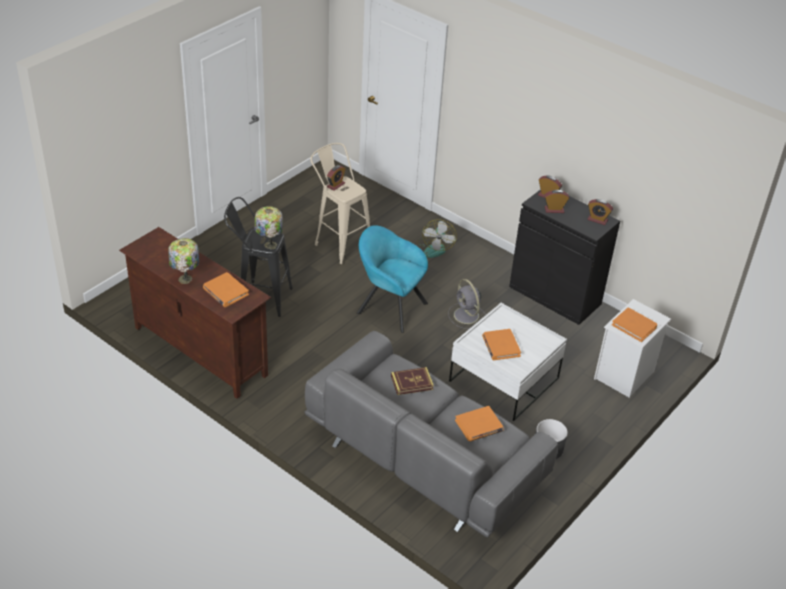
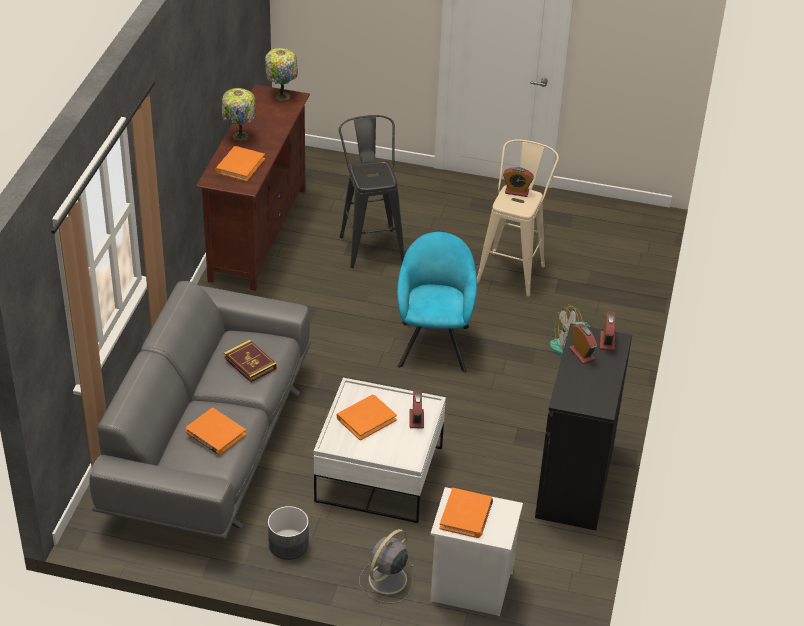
camera: 65 degrees right, 0 degrees up
(269, 245) = (367, 181): table lamp -> table lamp (282, 95)
(467, 316) = (468, 411): grey fan -> grey fan (386, 580)
(597, 220) = (596, 398): alarm clock -> alarm clock (416, 419)

